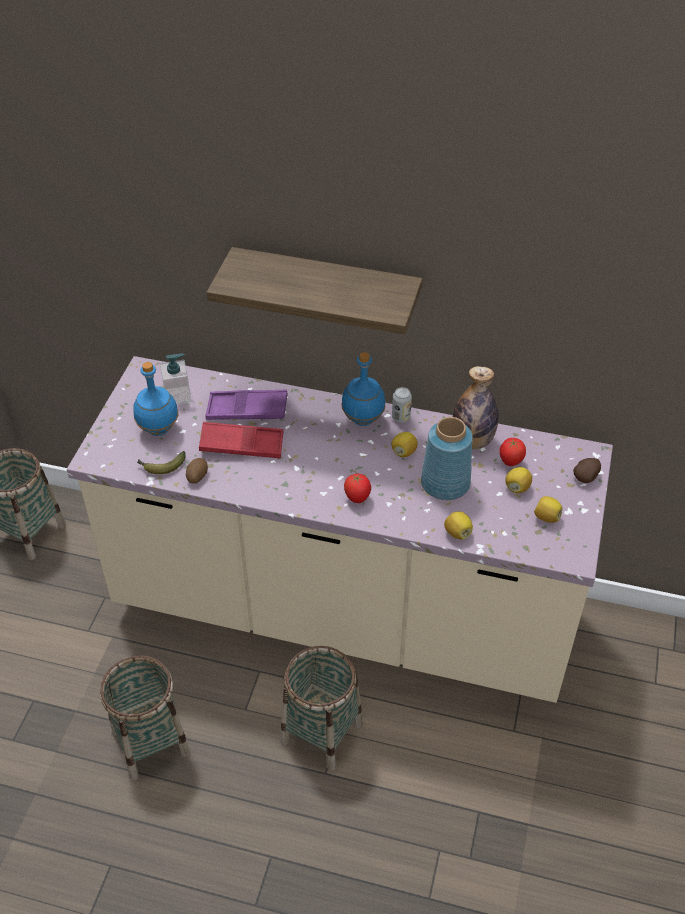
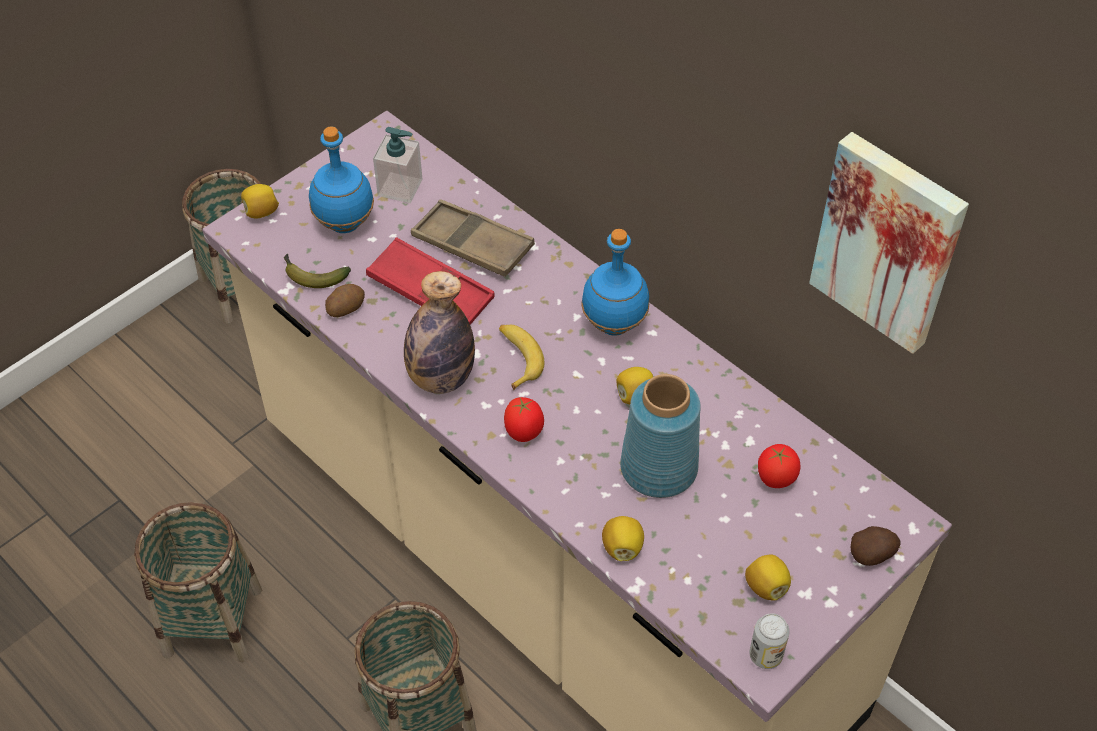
camera: 30 degrees right, 5 degrees up
(247, 410) = (472, 244): purple tray -> brown tray
(322, 460) = (517, 358): none -> banana
(326, 291) = (609, 119): shelf -> none
(401, 417) = (668, 344): can -> can (765, 655)
(472, 441) = (743, 423): bottle -> bottle (440, 378)
(517, 487) = (756, 522): lemon -> lemon (261, 212)
(545, 287) = (889, 240): none -> picture

